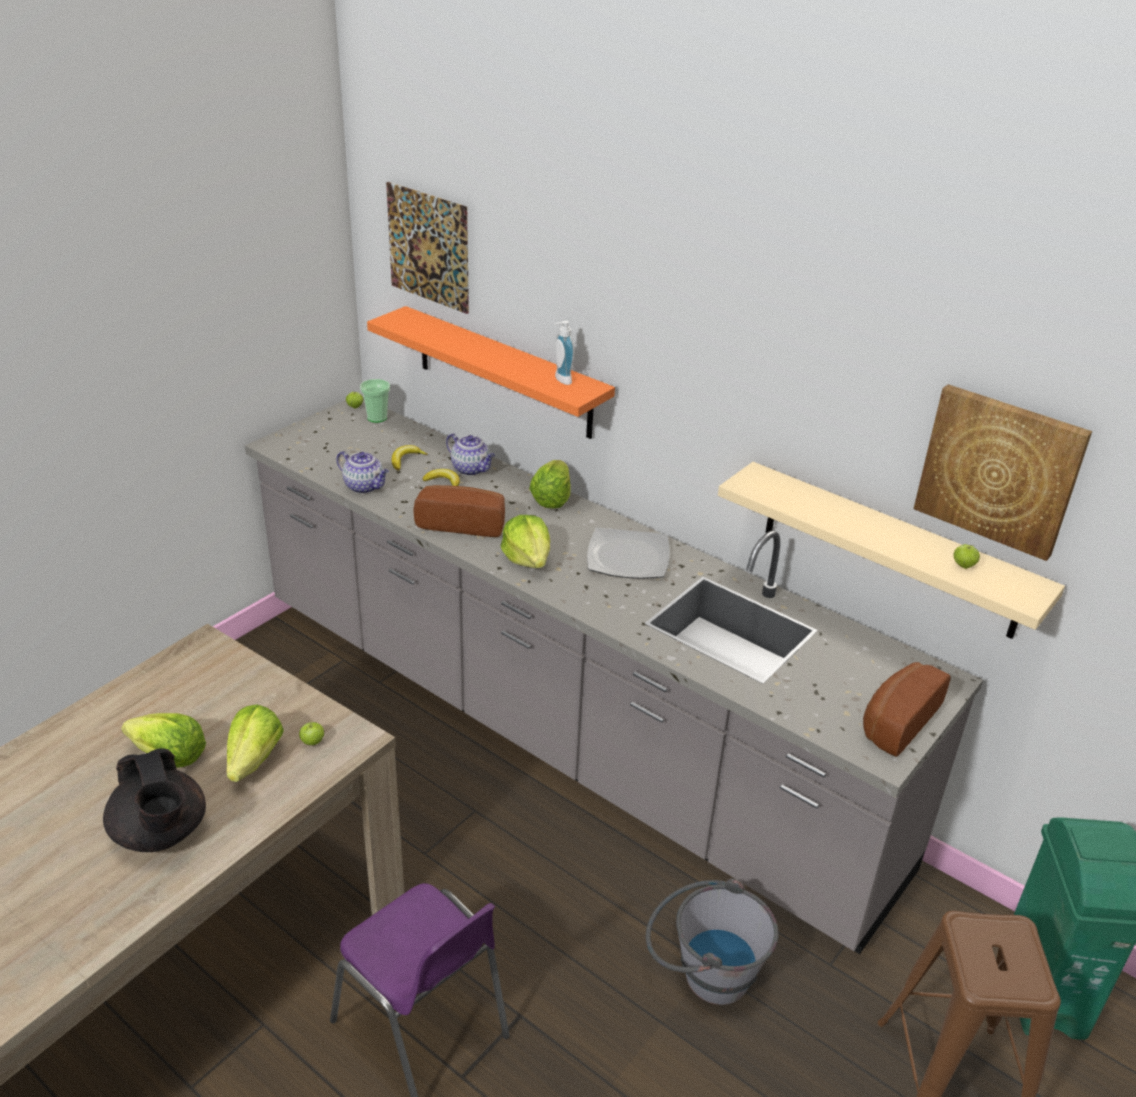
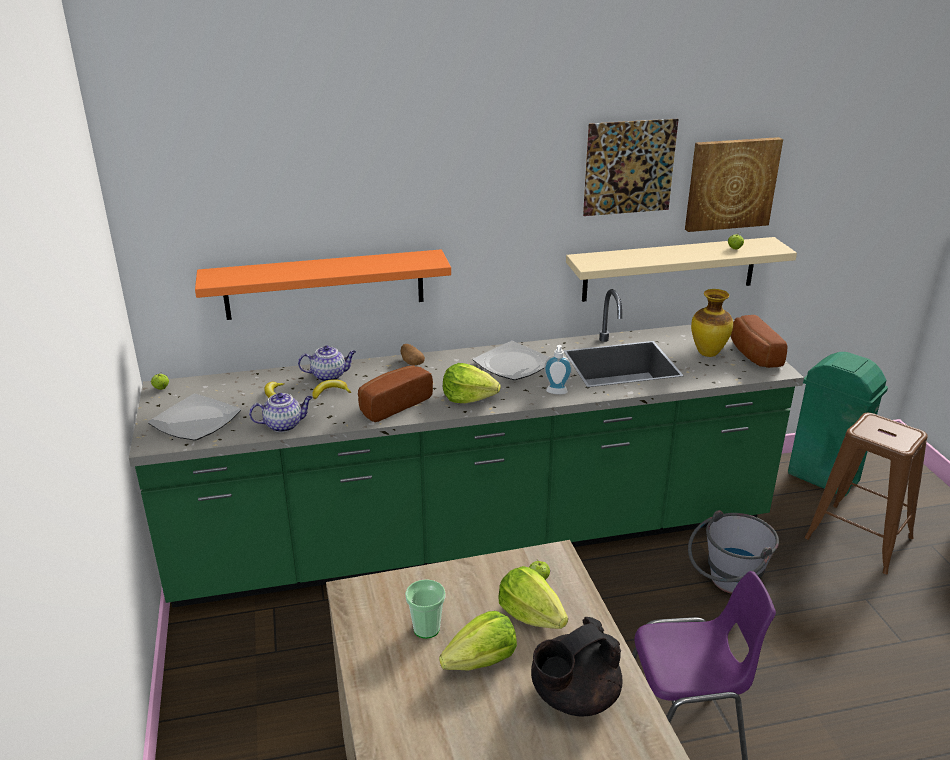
camera: 50 degrees left, 5 degrees down
(161, 833) = (573, 697): black teapot -> black teapot turned 135 degrees clockwise
(324, 445) = (194, 421): none -> plate
(377, 418) = (194, 385): cup -> cup (426, 629)
(428, 247) = (222, 203): picture -> picture (629, 167)
(552, 499) = (411, 362): lettuce -> potato
(559, 731) = (475, 538): grey counter -> green counter
(560, 380) = (407, 260): soap dispenser -> soap dispenser (556, 393)
(847, 683) = (708, 353): none -> vase

